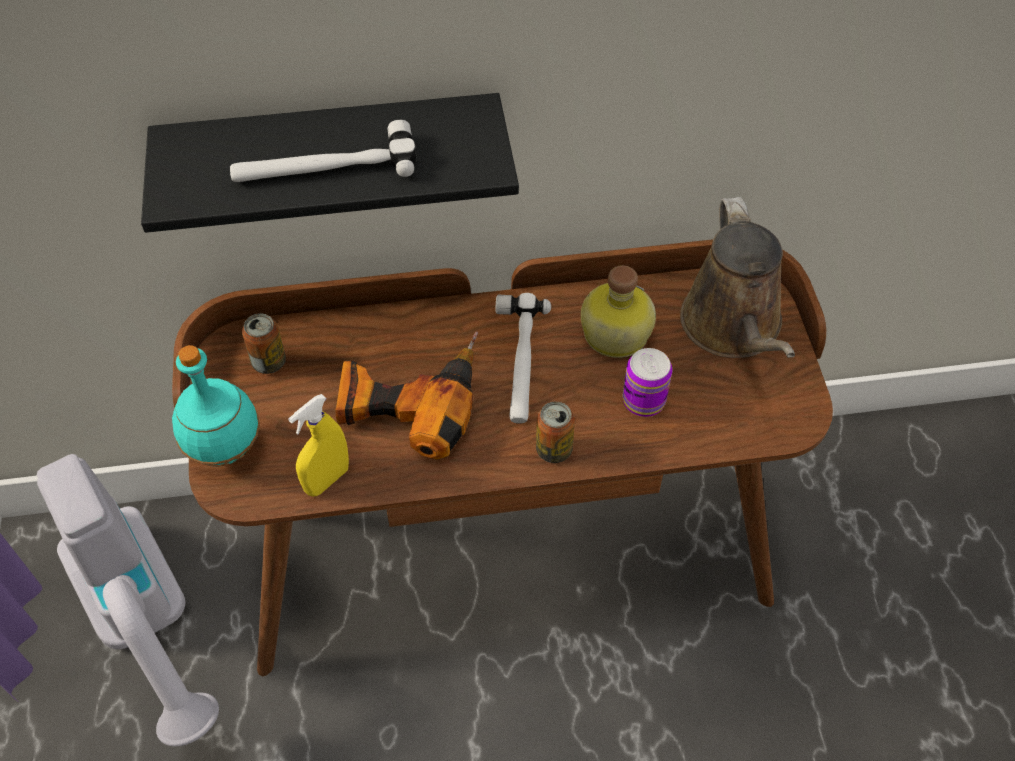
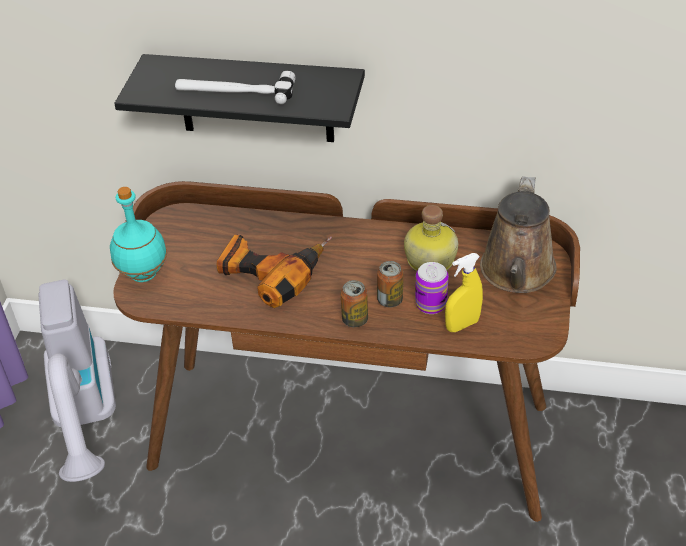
camera: 20 degrees right, 10 degrees down
(269, 362) = (192, 230): can -> can (390, 300)
(327, 480) = (199, 305): yellow spray bottle -> yellow spray bottle (462, 325)
(519, 362) = (356, 263): hammer -> none

